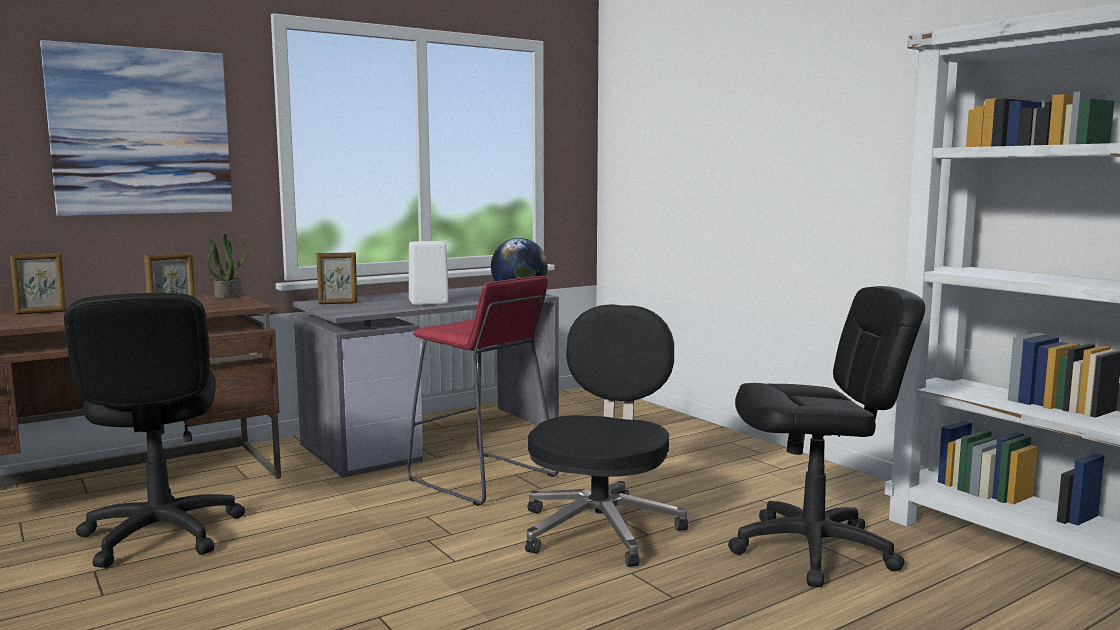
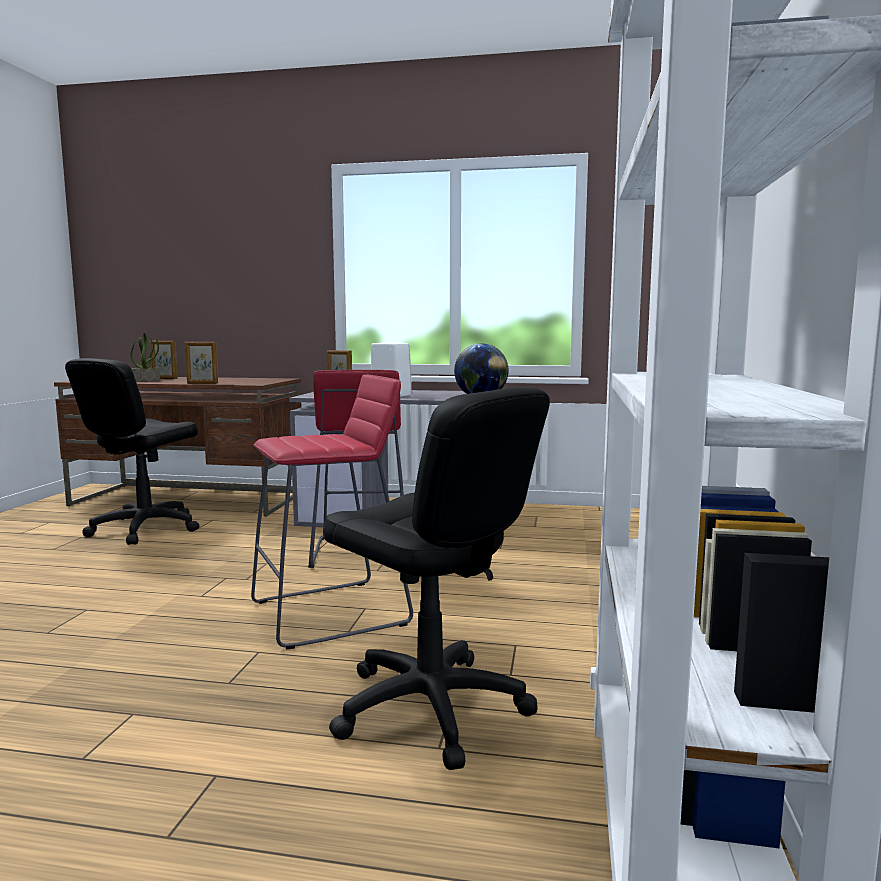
camera: 45 degrees right, 0 degrees up
(141, 132) = (244, 261): picture -> none
(228, 296) = (279, 379): potted plant -> potted plant (146, 381)
(601, 528) = (331, 613): black office chair -> red stool

